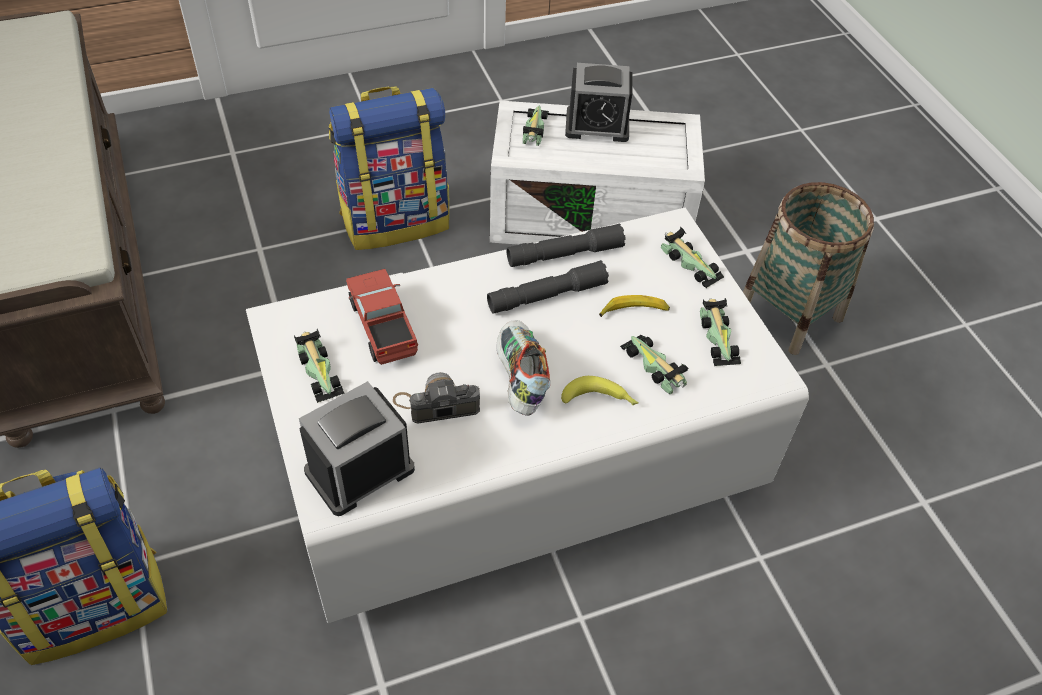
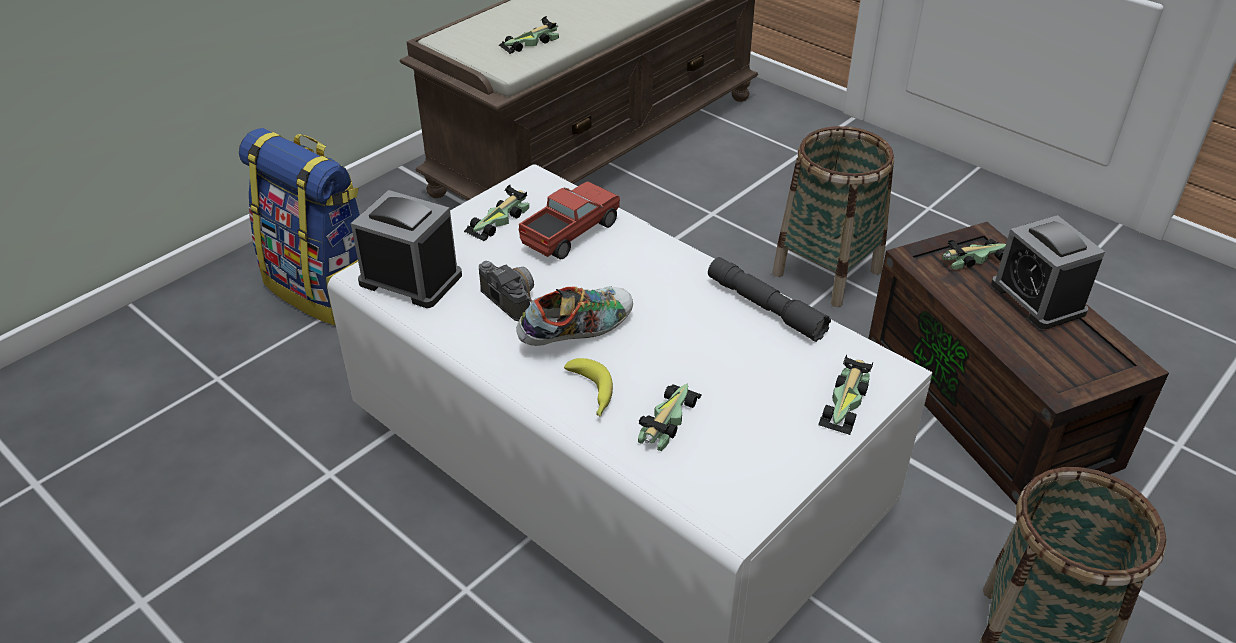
camera: 65 degrees right, 10 degrees down
(395, 220) = (827, 272): backpack -> basket
(547, 296) = (697, 314): grey flashlight -> none
(592, 213) = (994, 403): white storage box -> brown storage box
(633, 311) = (731, 380): banana -> none
(717, 335) = (755, 456): toy car -> toy car (531, 42)

